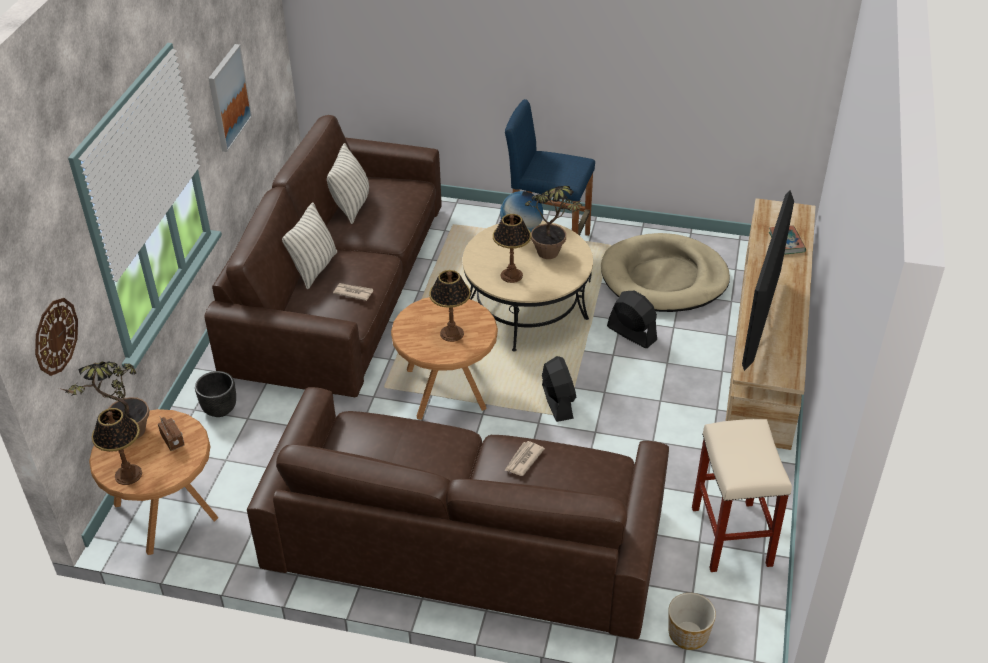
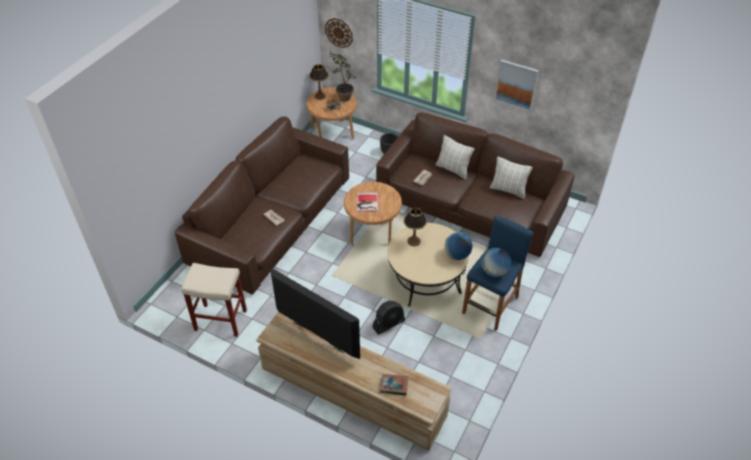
camera: 105 degrees right, 5 degrees up
(451, 334) = (367, 202): table lamp -> book
(553, 257) = (425, 263): potted plant -> none
(557, 402) = (344, 274): black fan -> none
(567, 166) = (494, 272): none -> globe
(664, 278) = (437, 358): beige dog bed -> none
(687, 634) = (177, 284): planter -> none

